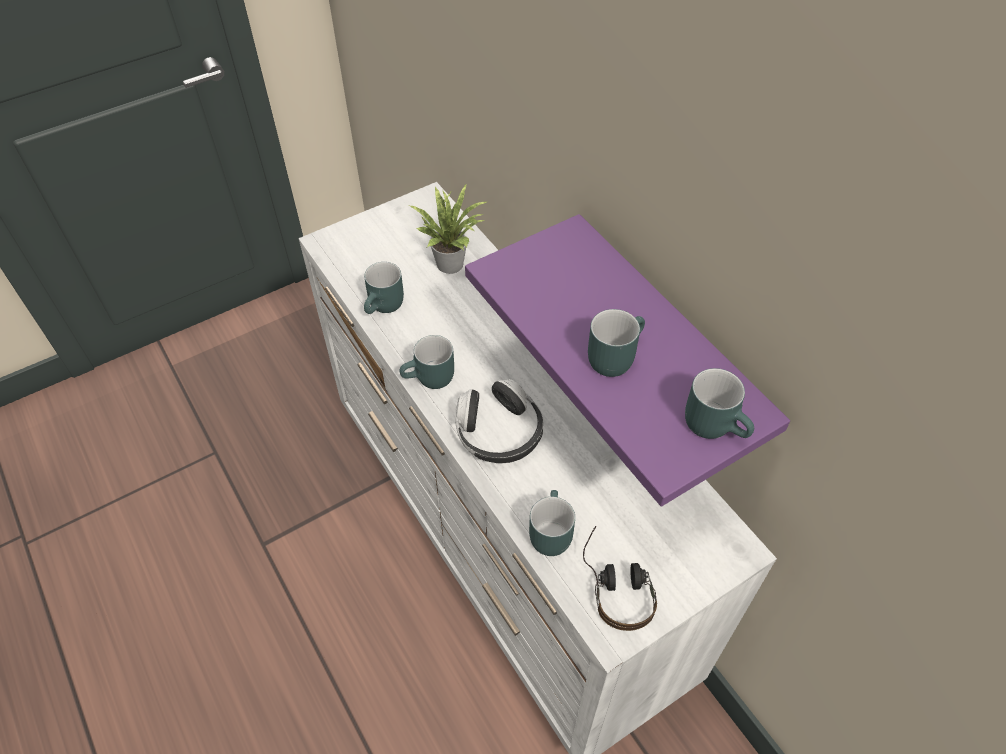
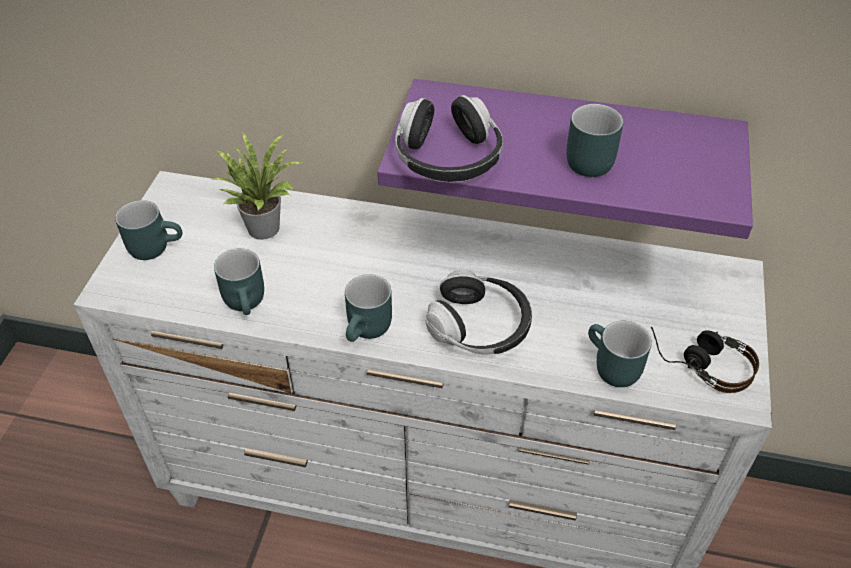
camera: 45 degrees left, 5 degrees down
(519, 288) = (448, 158): none -> headphones
(716, 424) = (713, 154): turquoise mug -> turquoise mug (155, 245)

